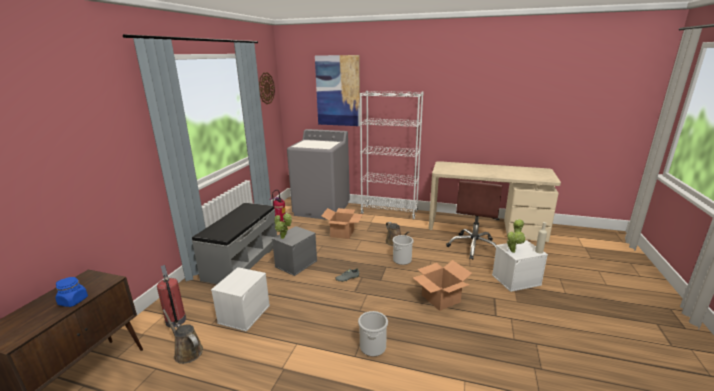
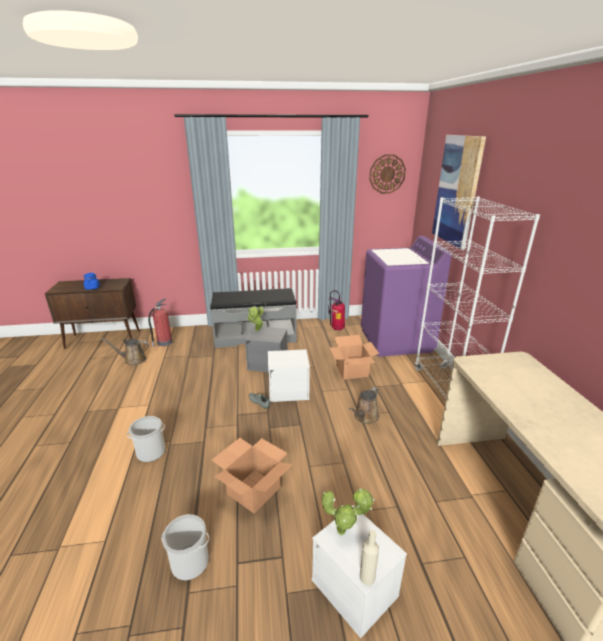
camera: 65 degrees right, 5 degrees up
(187, 351) = (133, 360): brown watering can -> brown watering can turned 105 degrees counterclockwise
(244, 313) = (181, 365): white storage box -> white storage box (289, 390)
(322, 209) = (396, 340): grey washing machine -> purple washing machine
(402, 260) = (325, 434): bucket -> bucket (189, 562)
(473, 247) = (426, 508): brown office chair -> none

